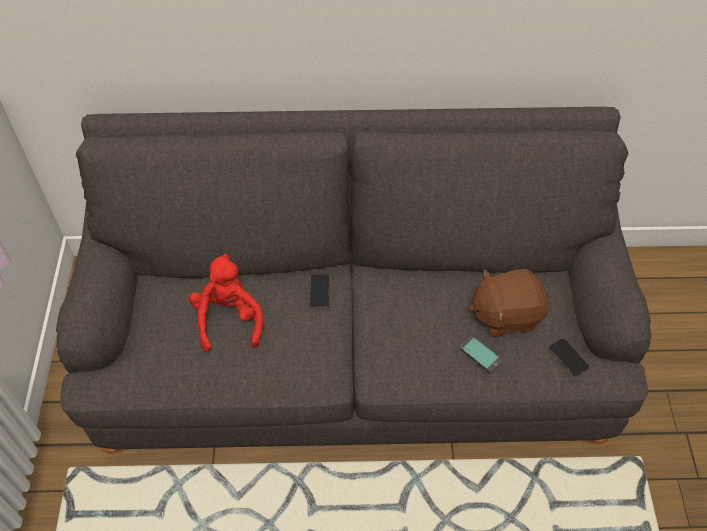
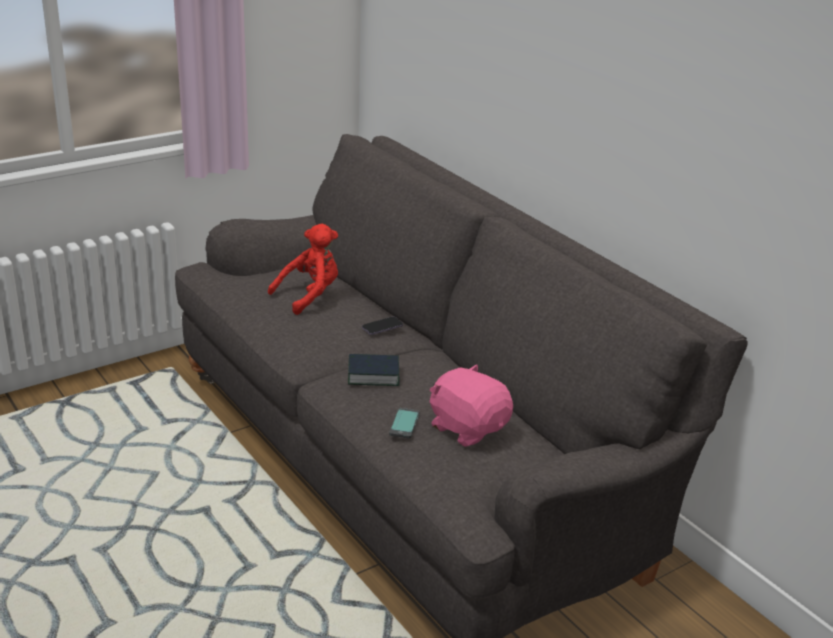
camera: 55 degrees right, 25 degrees down
(396, 339) = (373, 375): none -> book
(505, 314) = (468, 428): brown plush toy -> pink plush toy
(568, 358) = (460, 481): phone -> none

